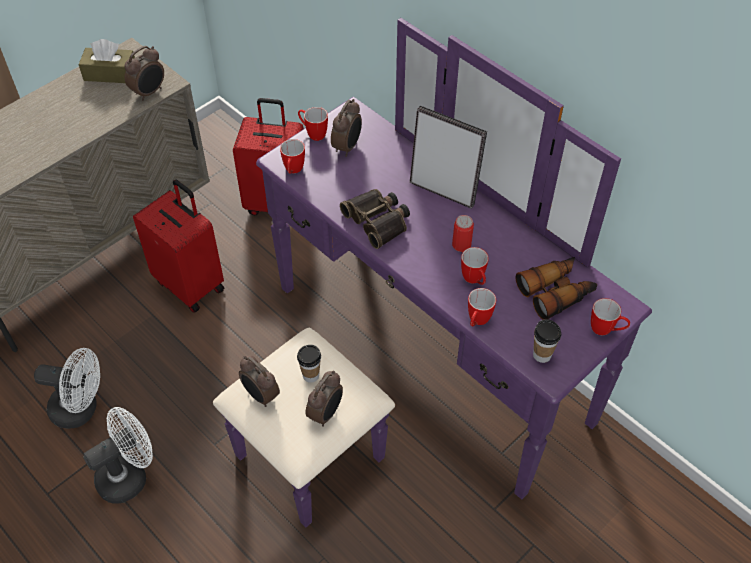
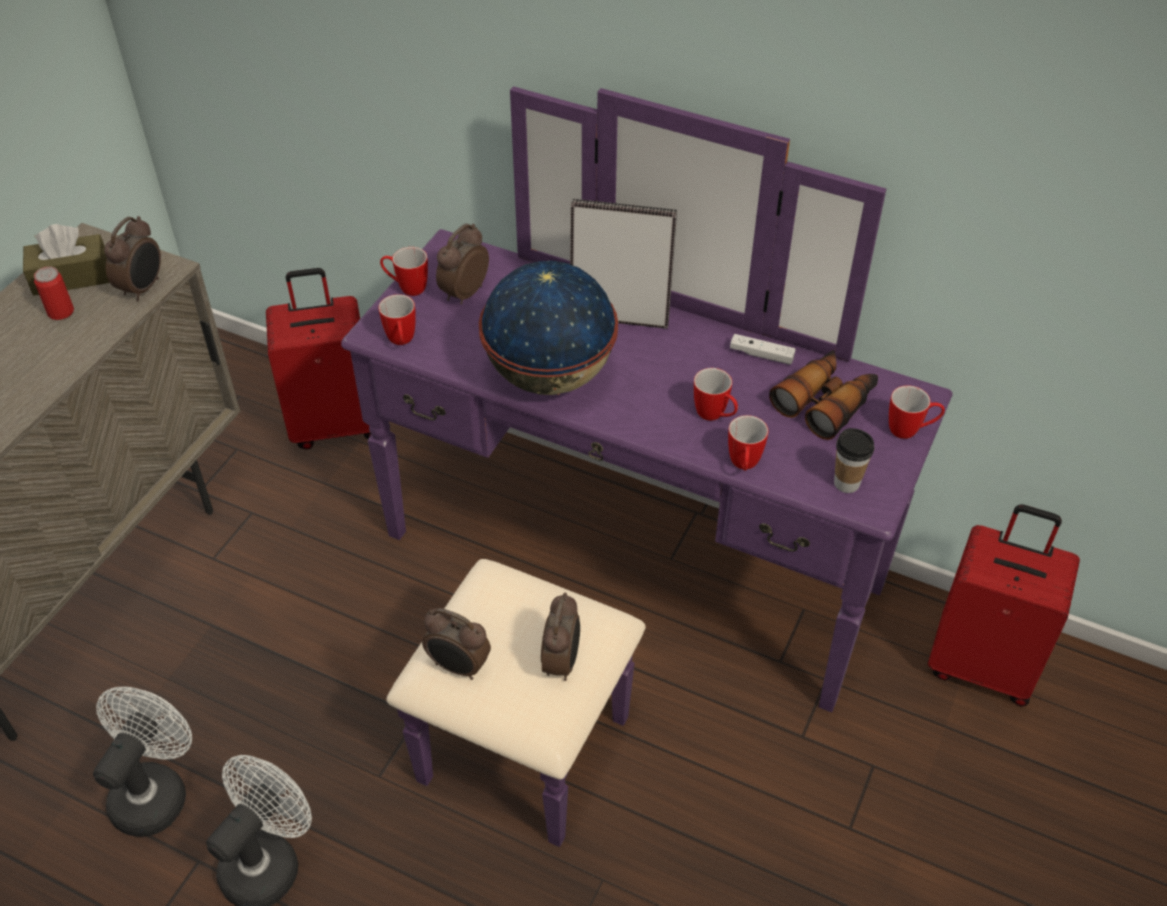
camera: 20 degrees left, 5 degrees down
(81, 409) = (155, 790): white fan -> white fan turned 60 degrees counterclockwise
(191, 284) = (253, 567): red suitcase -> red suitcase (982, 664)
(311, 375) = (518, 618): cup -> none
(347, 147) = (463, 293): alarm clock -> alarm clock turned 150 degrees counterclockwise
(378, 220) = (550, 375): binoculars -> globe
(461, 245) = (676, 376): can -> can (61, 312)
(527, 245) = (761, 355): none -> white game controller

